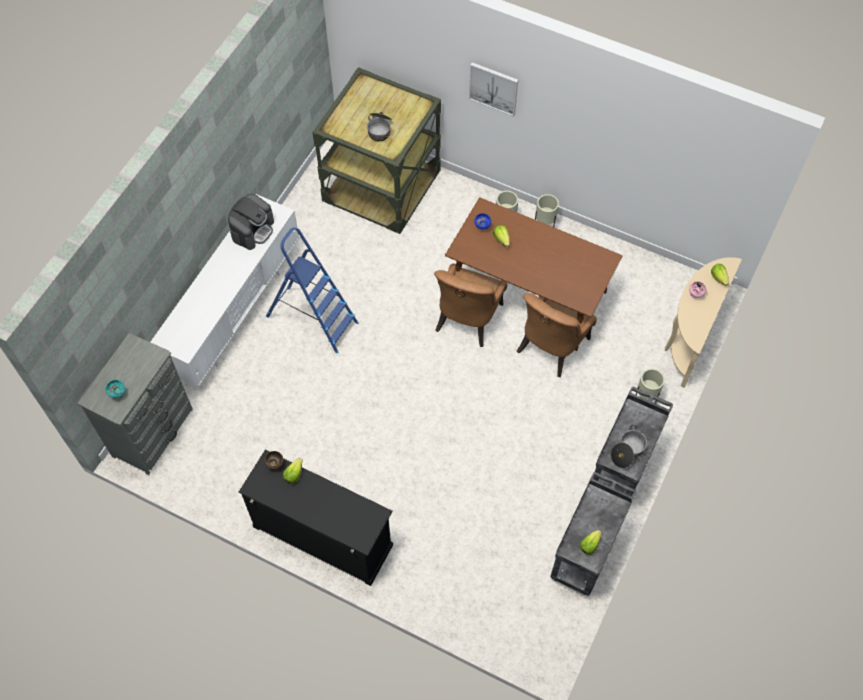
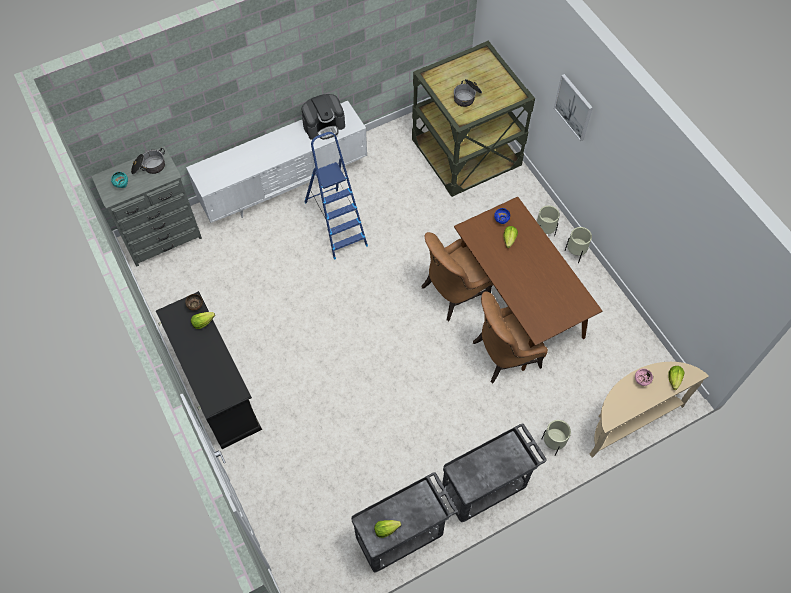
camera: 35 degrees right, 0 degrees up
(627, 451) = (478, 474): cooking pot -> cooking pot (149, 167)

